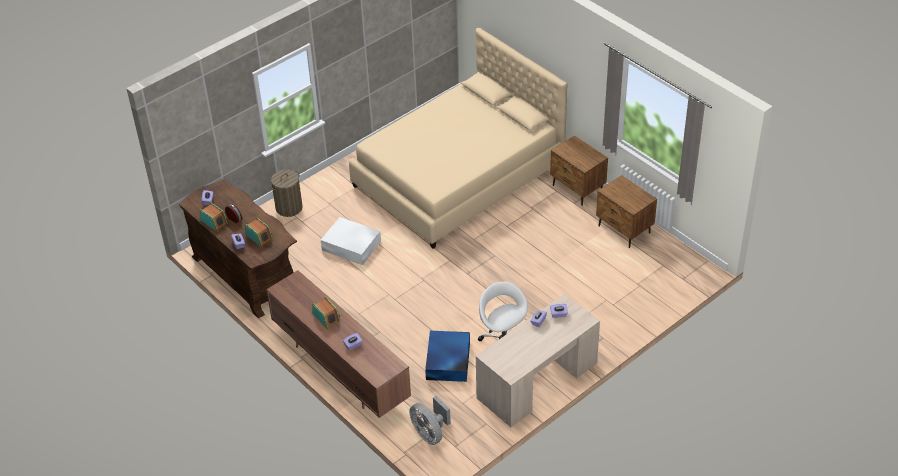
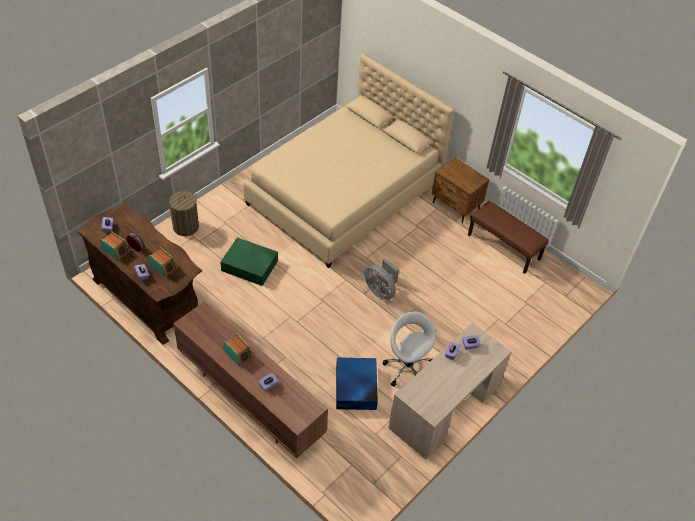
camera: 10 degrees left, 5 degrees up
(352, 246) = (250, 266): white storage box -> green storage box
(430, 433) = (346, 469): grey fan -> grey fan (380, 291)
(624, 230) = (504, 247): brown nightstand -> brown bench

